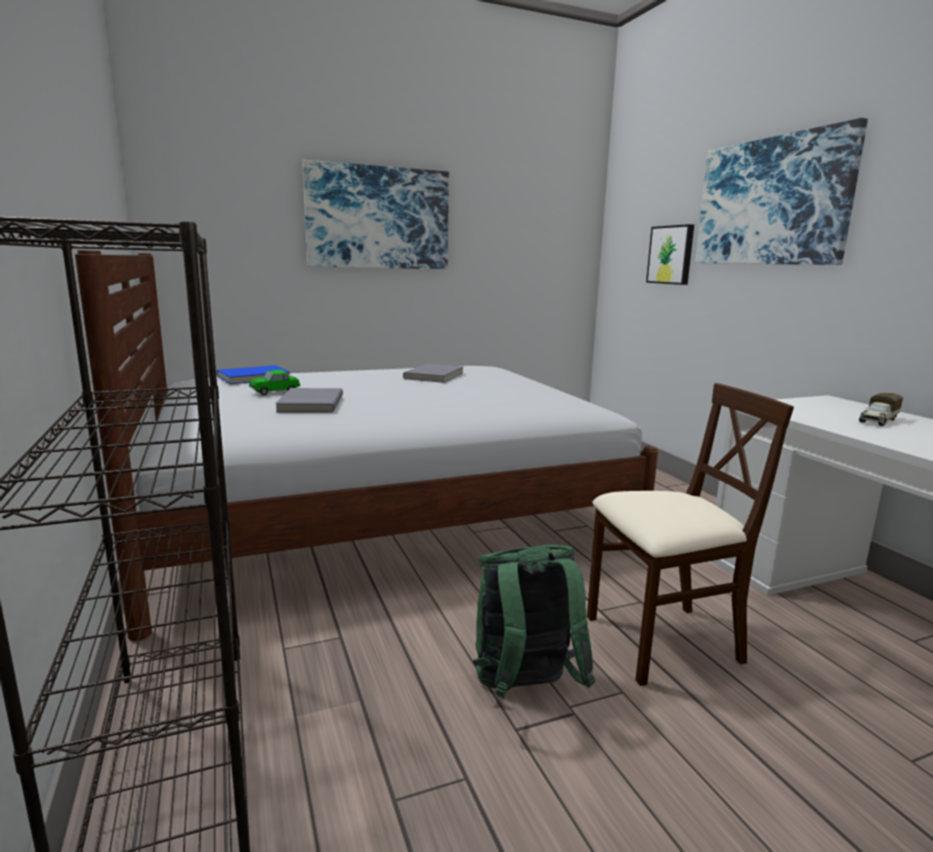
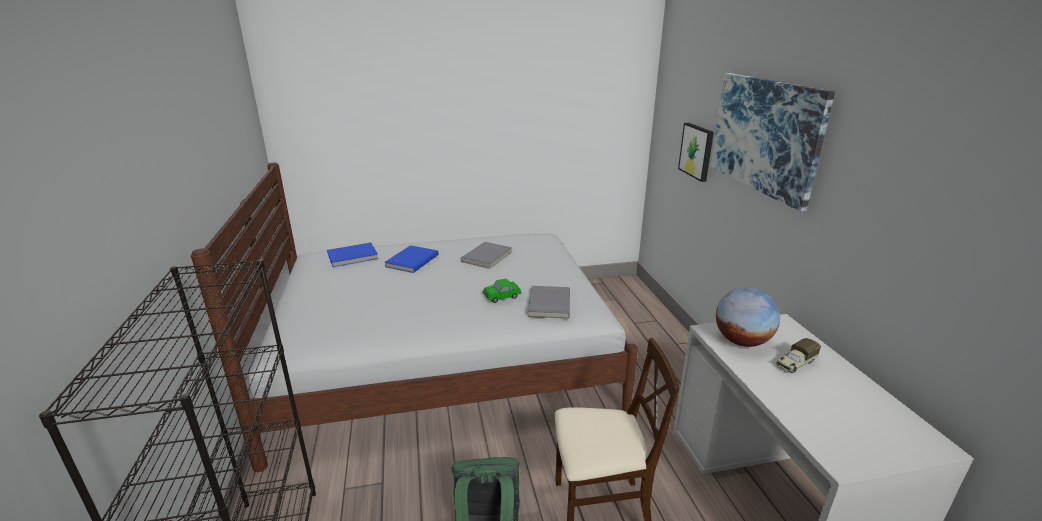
camera: 10 degrees right, 10 degrees up
(275, 392) = (359, 281): toy car -> toy car (502, 297)
(309, 403) = (377, 301): grey book -> grey book (548, 304)
(337, 379) = (411, 260): none -> blue book
(378, 218) = (453, 115): picture -> none
(800, 410) = (741, 341): none -> globe

